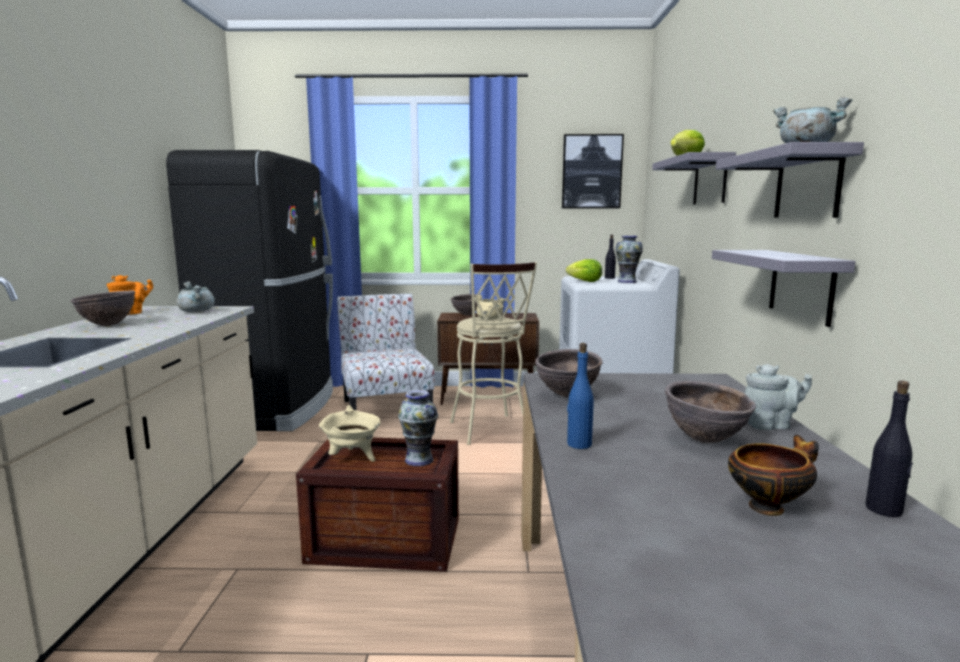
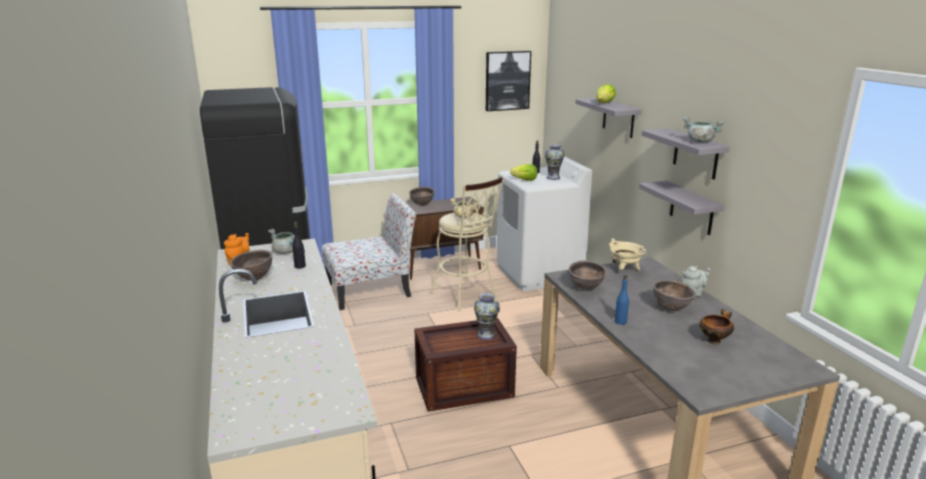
camera: 20 degrees left, 10 degrees up
(352, 458) = (445, 342): beige cooking pot -> beige cooking pot (624, 270)
(385, 409) = (371, 290): chair -> chair turned 105 degrees clockwise
(884, 510) = (752, 333): black bottle -> black bottle (300, 266)

